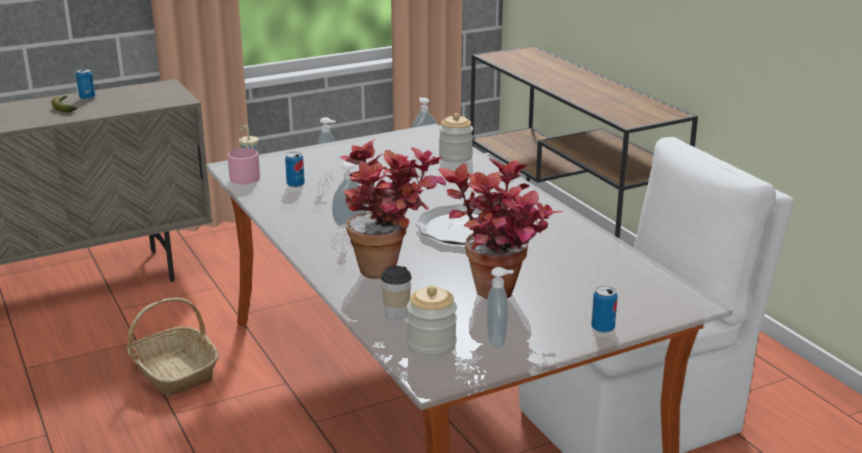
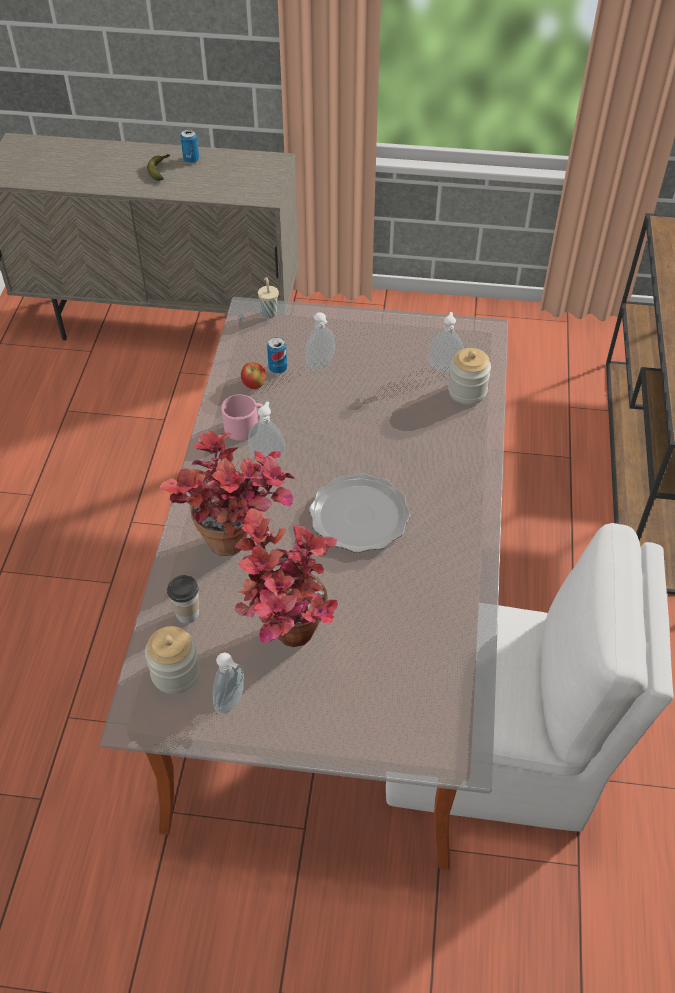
camera: 35 degrees right, 25 degrees up
(174, 372) = (165, 472): basket -> none
(247, 177) = (248, 335): pink mug -> pink mug (245, 426)
(288, 197) = (254, 385): none -> apple
(602, 328) = (338, 741): can -> none

